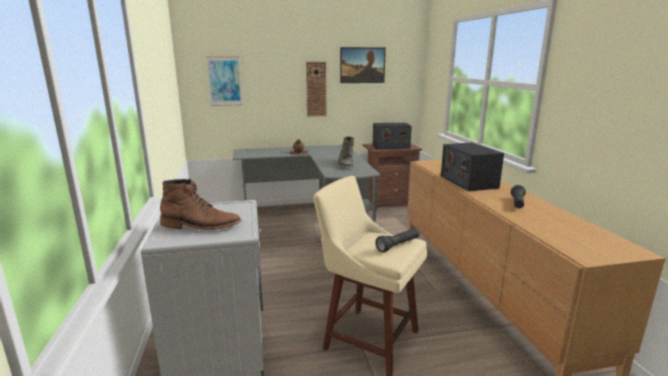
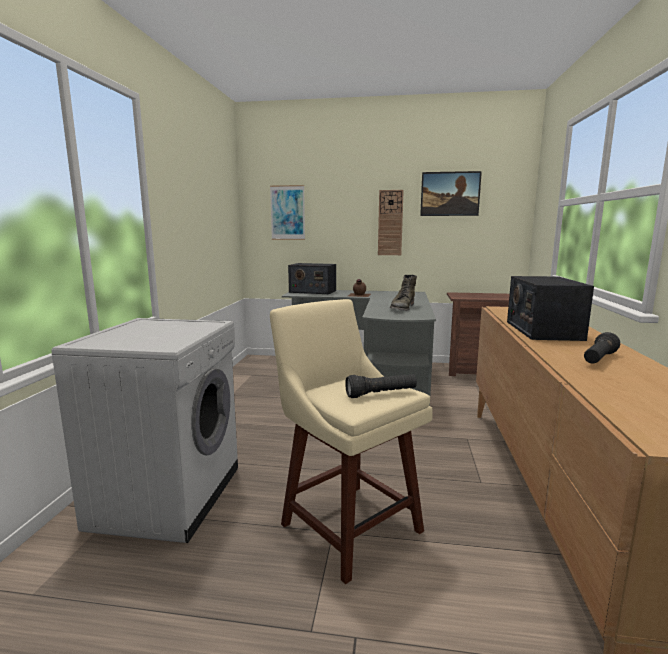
camera: 20 degrees right, 5 degrees down
(201, 226) = (139, 336): brown boot -> none
(390, 146) = (480, 296): radio -> radio (312, 291)

